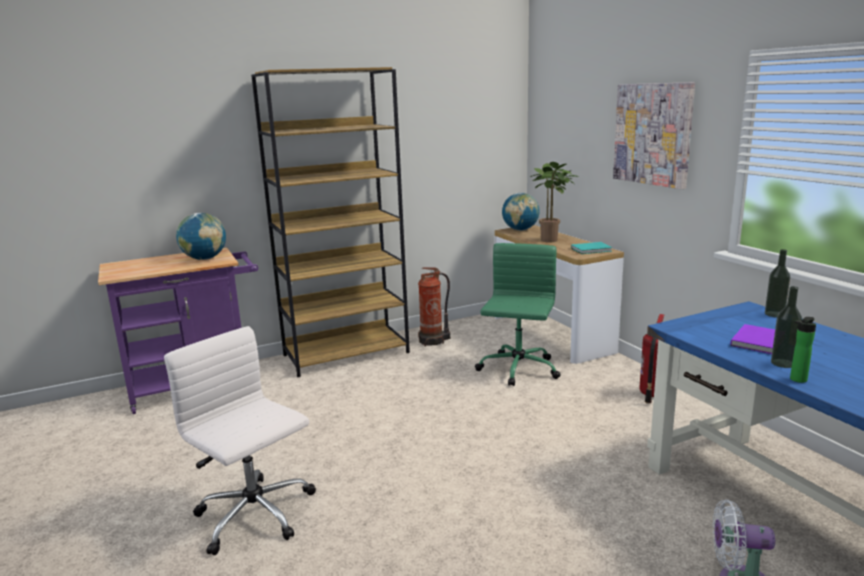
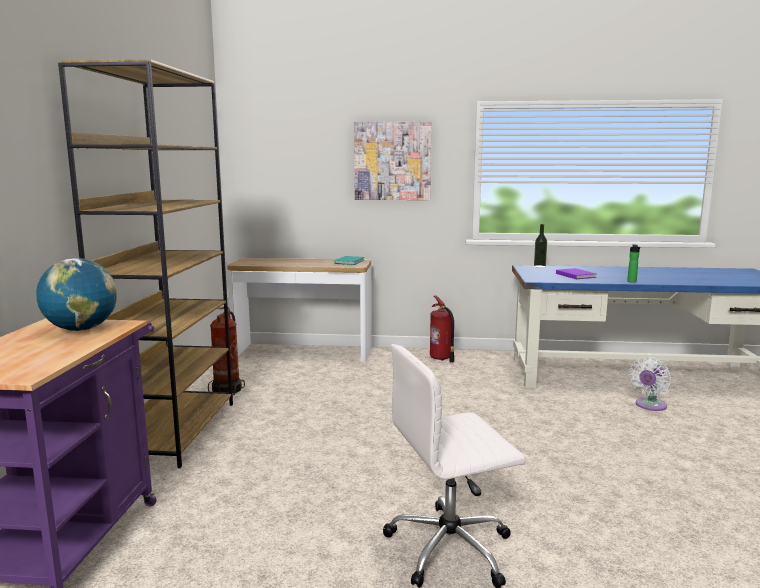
camera: 60 degrees left, 5 degrees down
(518, 369) = (343, 378): green office chair -> none
(520, 230) = (248, 261): globe -> none
(552, 240) = (302, 262): potted plant -> none
(783, 363) = (609, 279): bottle -> none

